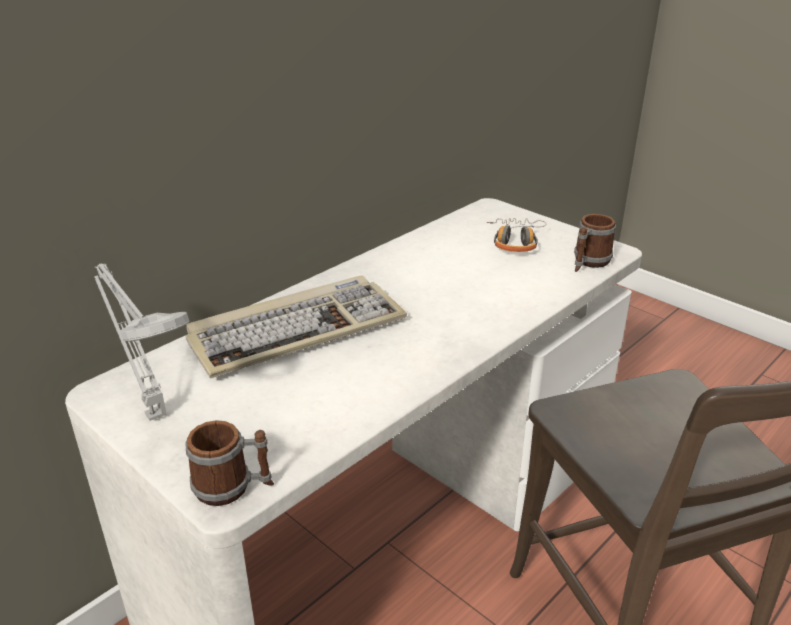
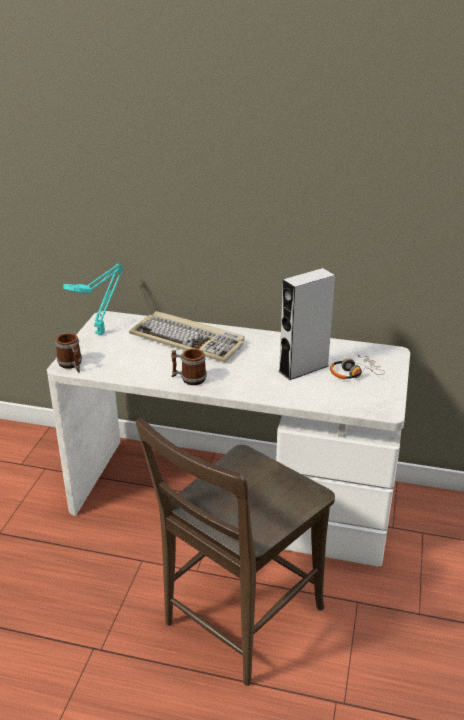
camera: 60 degrees right, 0 degrees up
(153, 412) = (101, 332): grey table lamp -> turquoise table lamp
(474, 268) = (303, 368): none -> grey speaker
(588, 263) = (357, 404): mug -> mug (189, 378)

